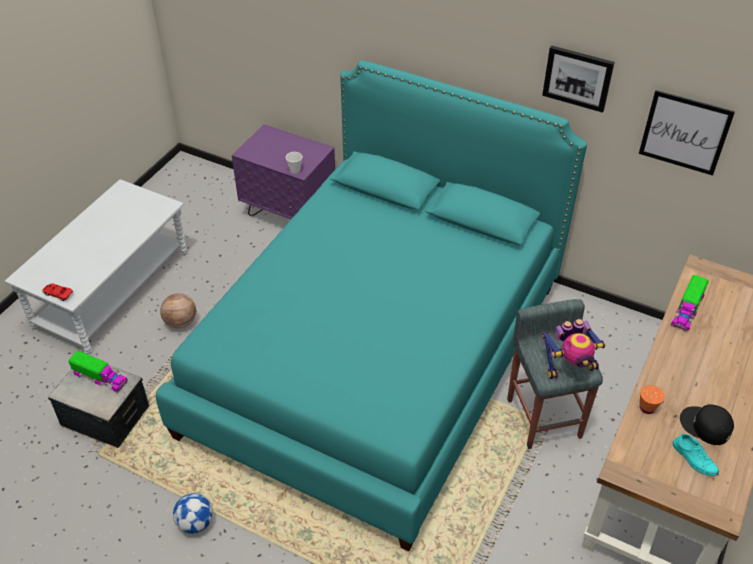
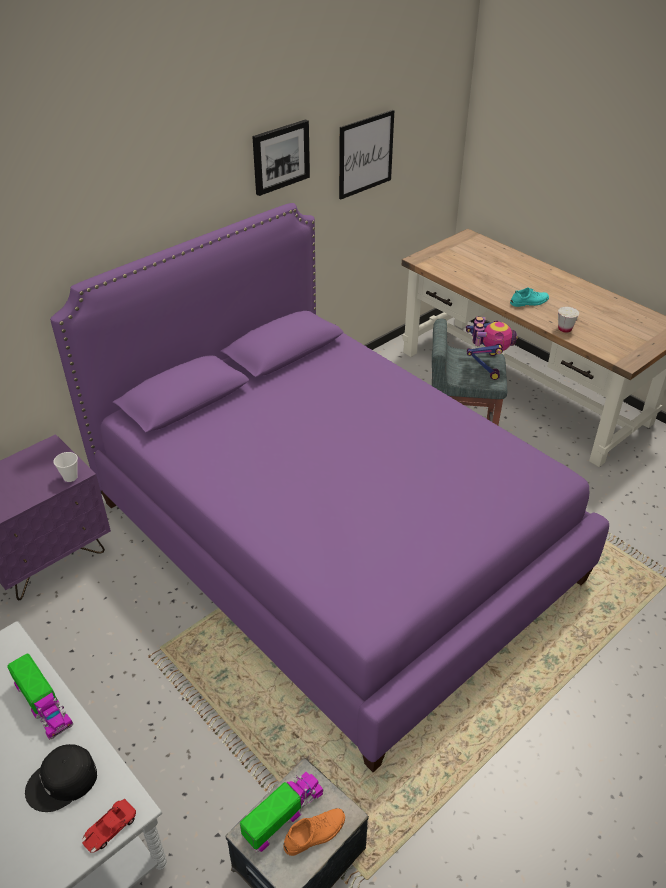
camera: 70 degrees left, 5 degrees down
(91, 396) = (315, 833): none -> orange shoe
(180, 322) = (170, 724): basketball -> none
(195, 522) = (510, 770): football -> none
(377, 357) = (332, 538): turquoise bed -> purple bed
(647, 408) = (564, 329): orange cup -> white cup
(687, 310) = (465, 279): toy truck -> toy truck (43, 704)
(694, 458) = (621, 324): turquoise shoe -> turquoise shoe (529, 302)
(705, 426) = (590, 309): black cap -> black cap (63, 782)

